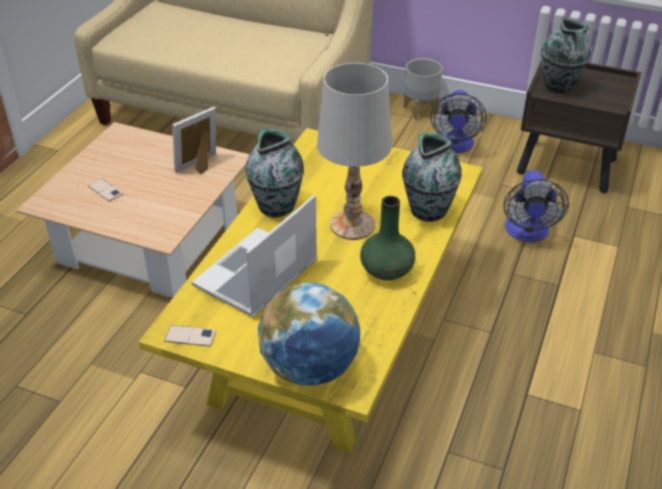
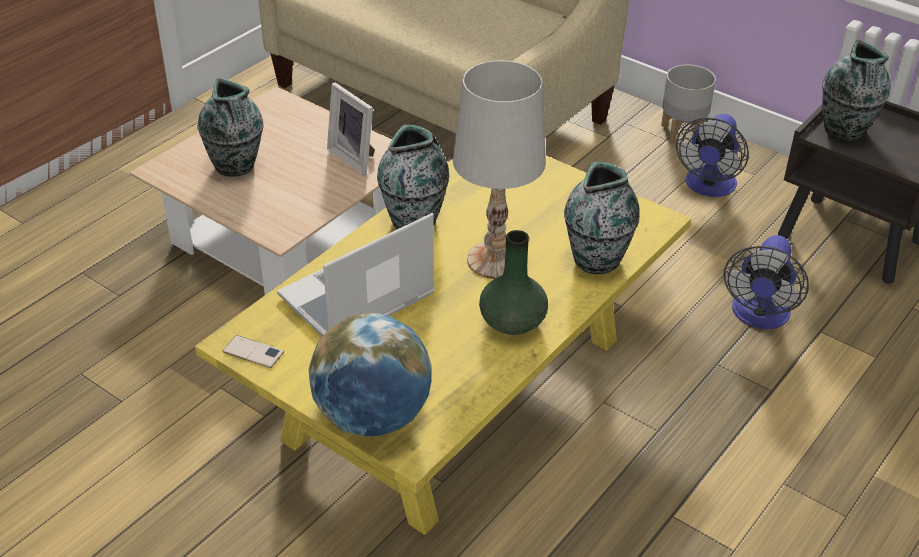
camera: 15 degrees right, 0 degrees up
(105, 190) = (235, 167): phone -> vase
(200, 166) = (355, 157): picture frame -> picture frame turned 105 degrees counterclockwise

